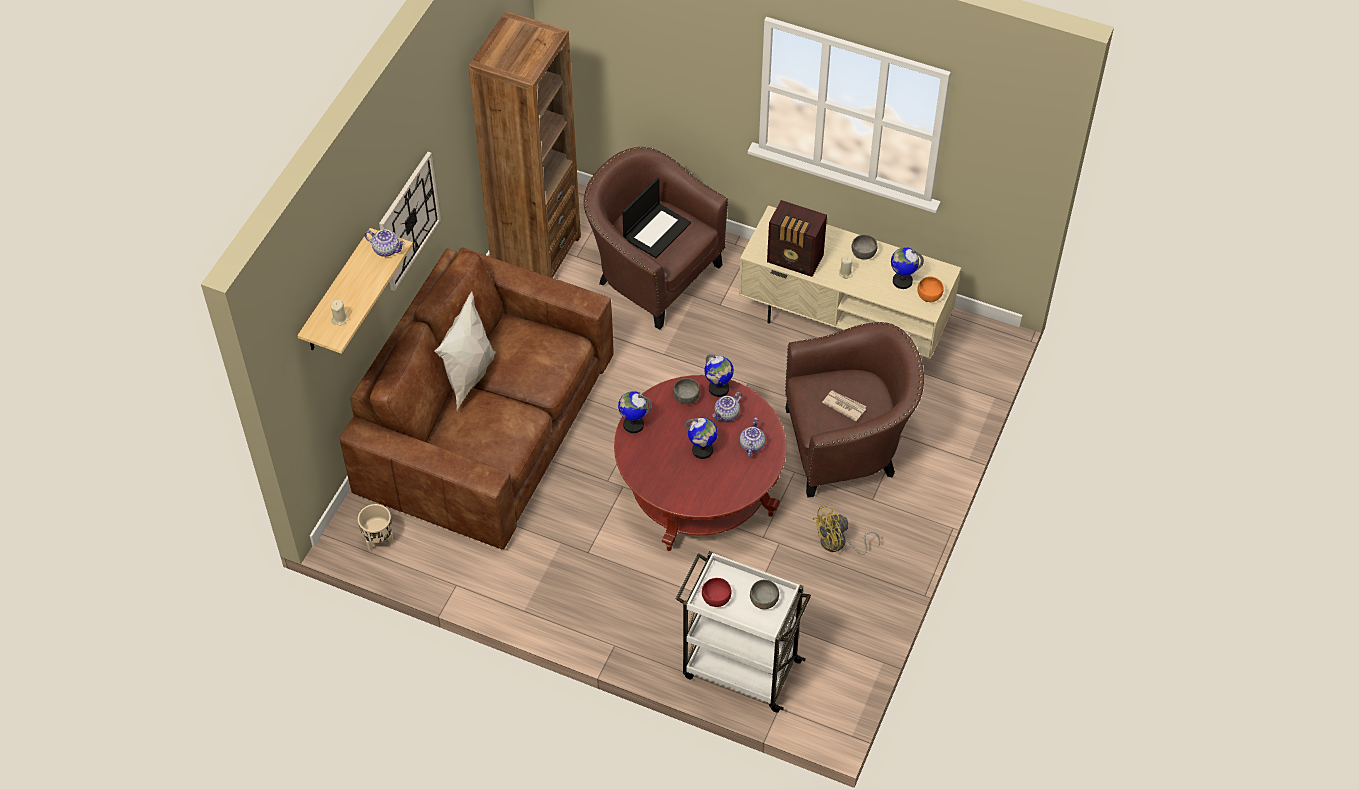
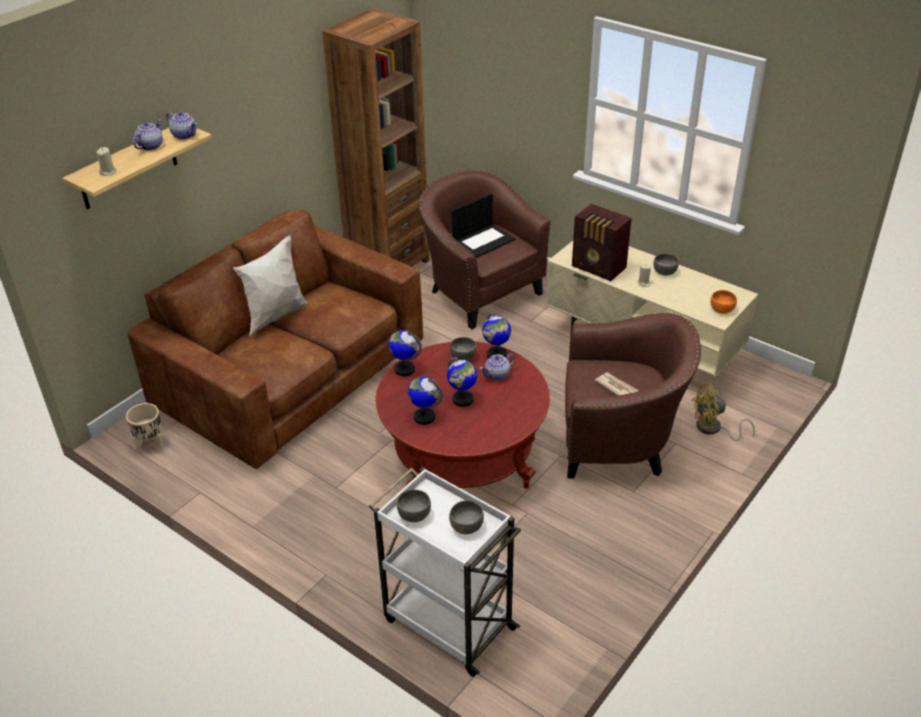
camera: 15 degrees right, 15 degrees down
(409, 220) = (238, 151): wall clock -> none
(716, 598) = (413, 514): red bowl -> grey bowl
(751, 445) = (512, 403): teapot -> teapot (150, 146)
(838, 544) = (588, 525): yellow fan -> yellow fan (713, 429)
(902, 281) = (697, 295): globe -> globe (424, 417)

